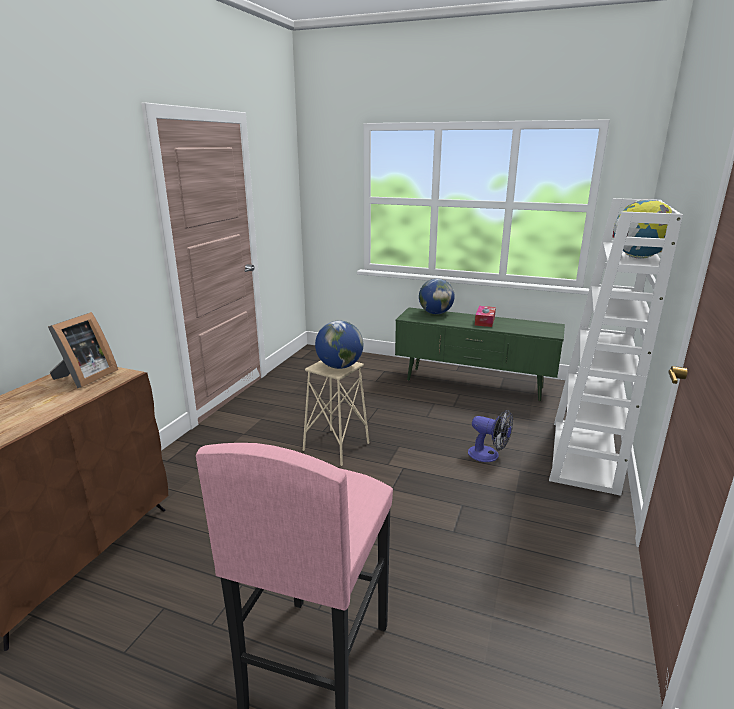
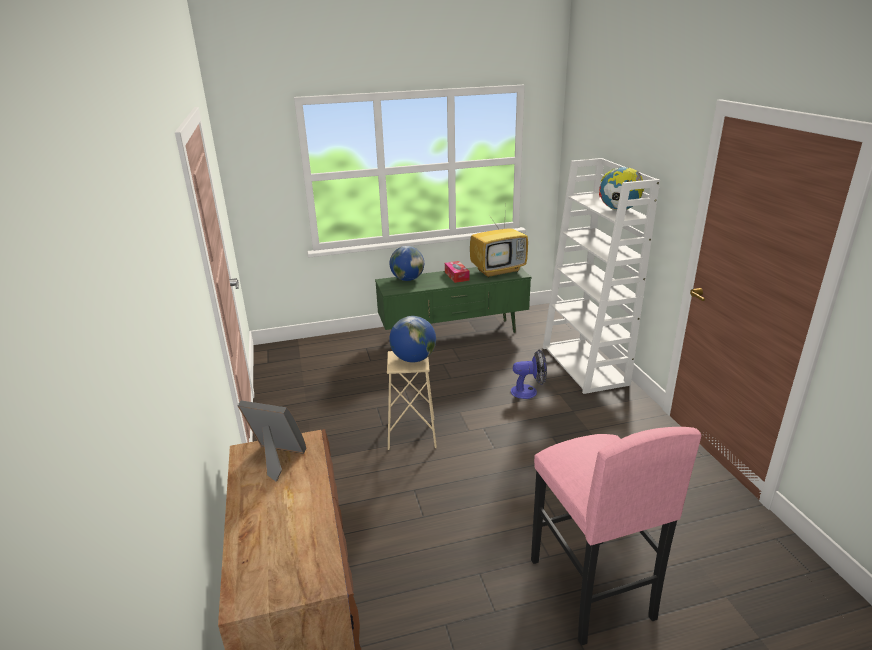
camera: 35 degrees left, 5 degrees up
(85, 377) = (276, 459): picture frame -> picture frame turned 60 degrees counterclockwise
(535, 326) = (498, 270): none -> television

